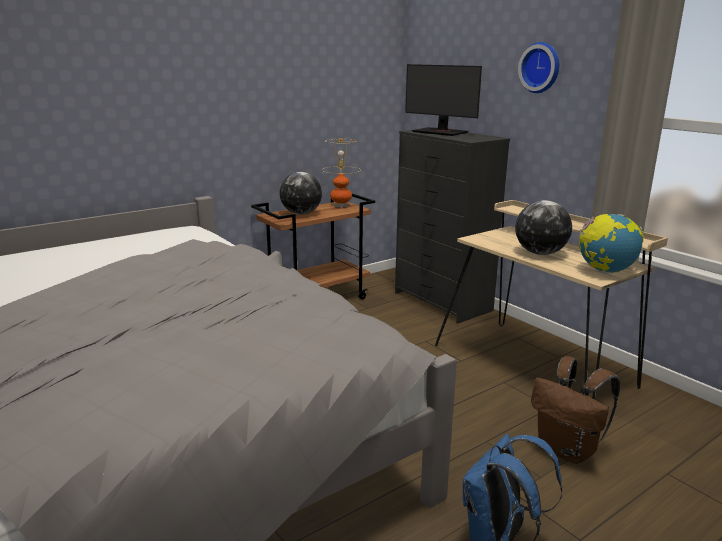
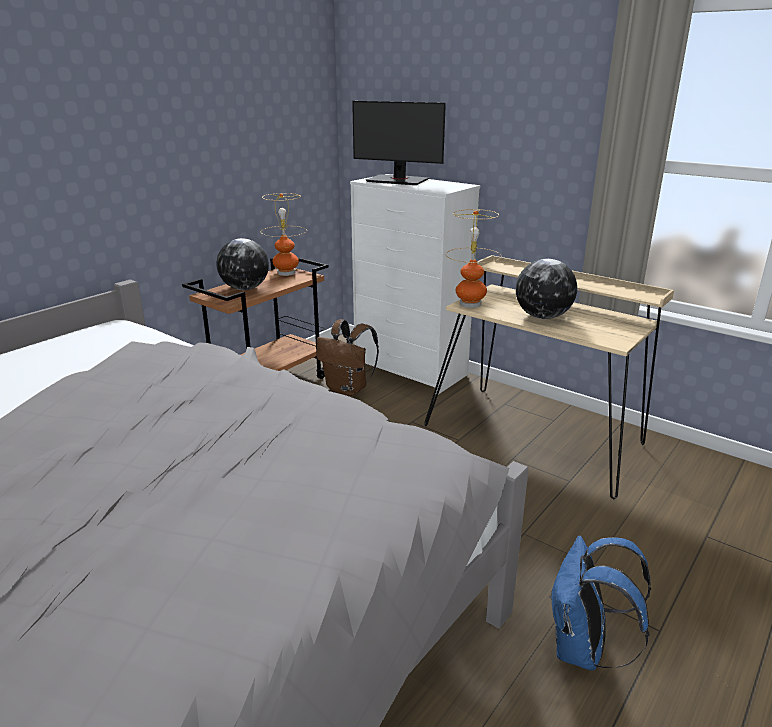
camera: 15 degrees left, 5 degrees up
(443, 302) = (411, 370): black dresser -> white dresser
(480, 238) = (470, 304): none -> table lamp
(541, 67) = (514, 104): wall clock -> none
(568, 450) = (607, 528): brown backpack -> brown backpack (348, 389)
(605, 271) = (619, 332): globe -> none

